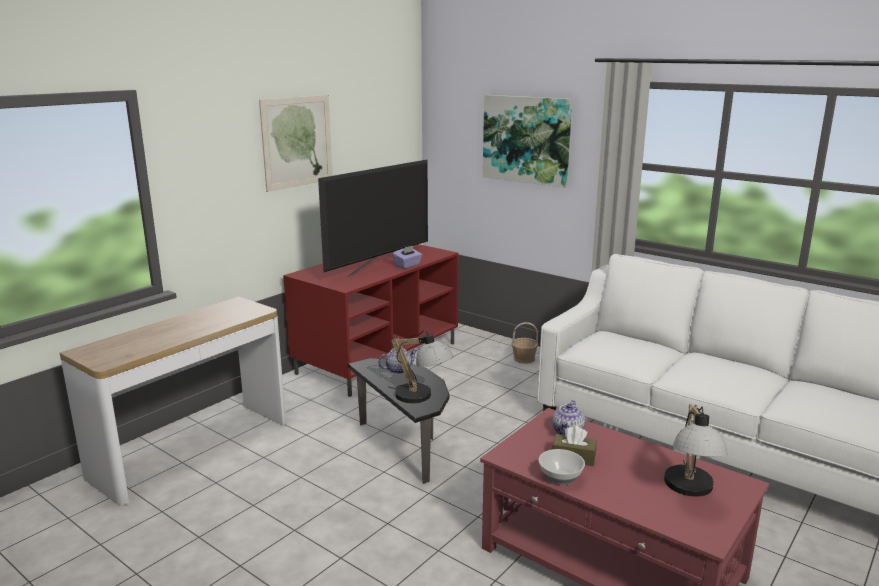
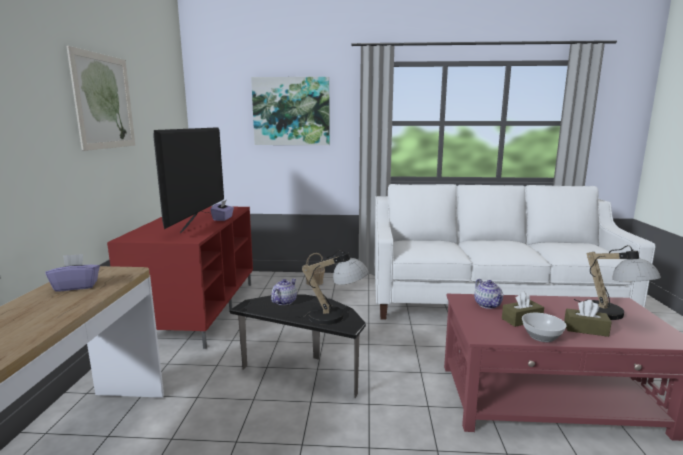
camera: 35 degrees left, 5 degrees down
(216, 315) = (76, 286): none -> purple tissue box
(624, 489) = (585, 329): none -> brown tissue box

